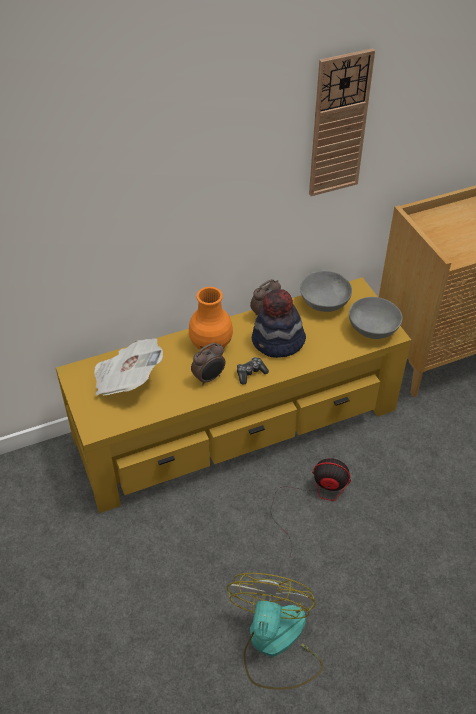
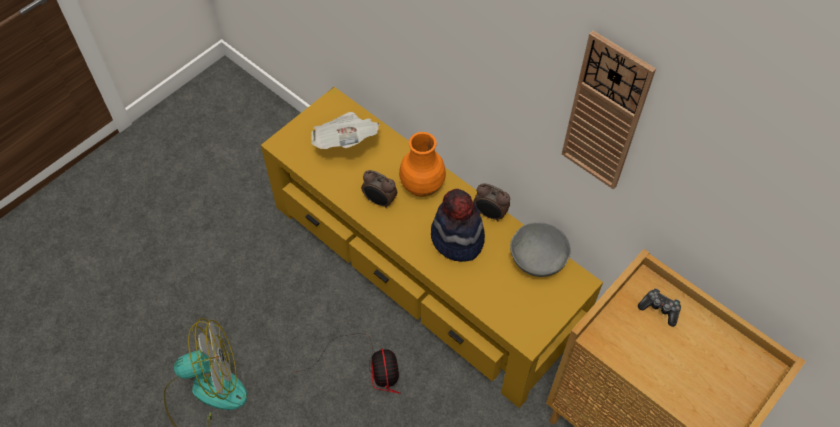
camera: 65 degrees right, 10 degrees up
(250, 373) = (403, 232): game controller -> game controller (659, 309)
(373, 330) = (524, 318): grey bowl -> none

